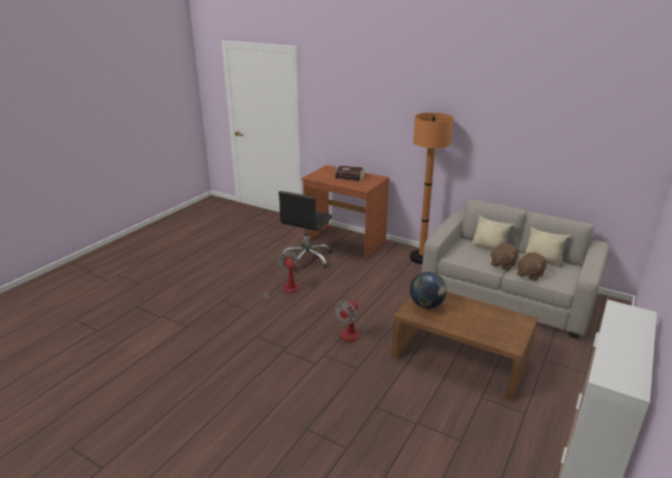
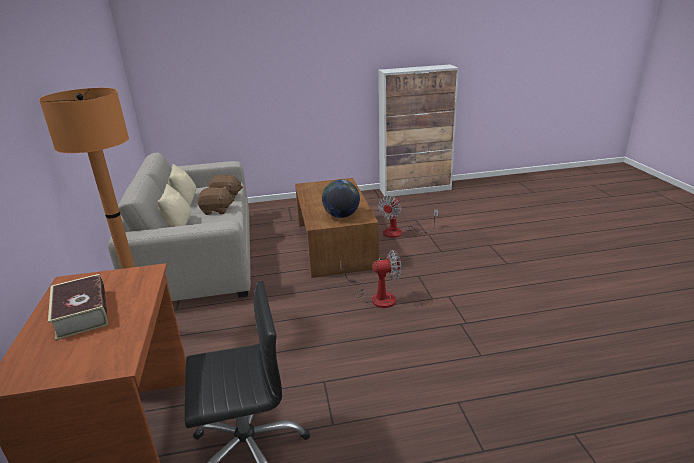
camera: 130 degrees left, 0 degrees up
(287, 291) = (371, 399): fan -> fan (400, 232)

